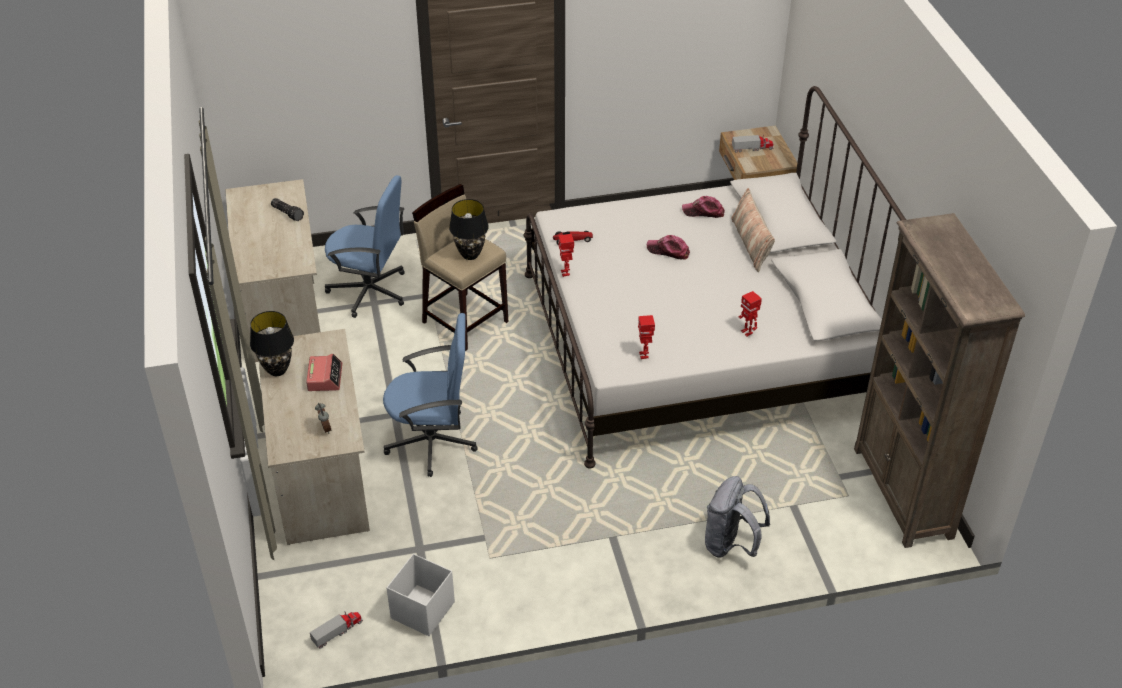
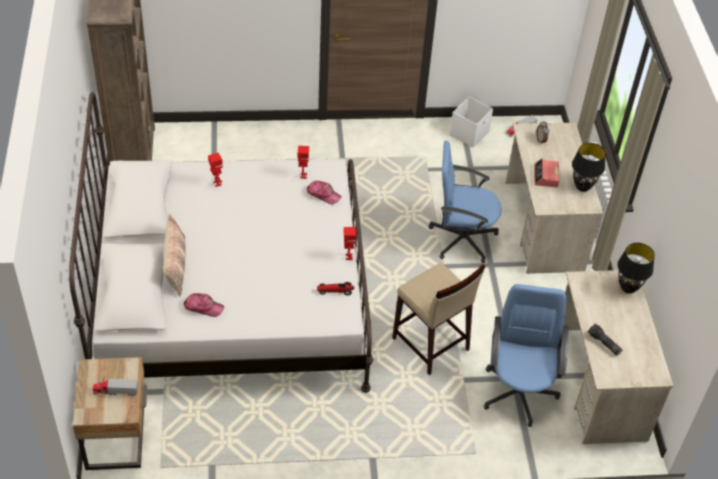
camera: 175 degrees left, 5 degrees up
(370, 291) = (518, 392): blue office chair -> blue office chair turned 75 degrees clockwise
(470, 255) = (430, 282): black table lamp -> black table lamp (628, 287)
(668, 251) = (252, 267): cap -> cap (323, 194)
(731, 545) = (266, 143): grey backpack -> none

